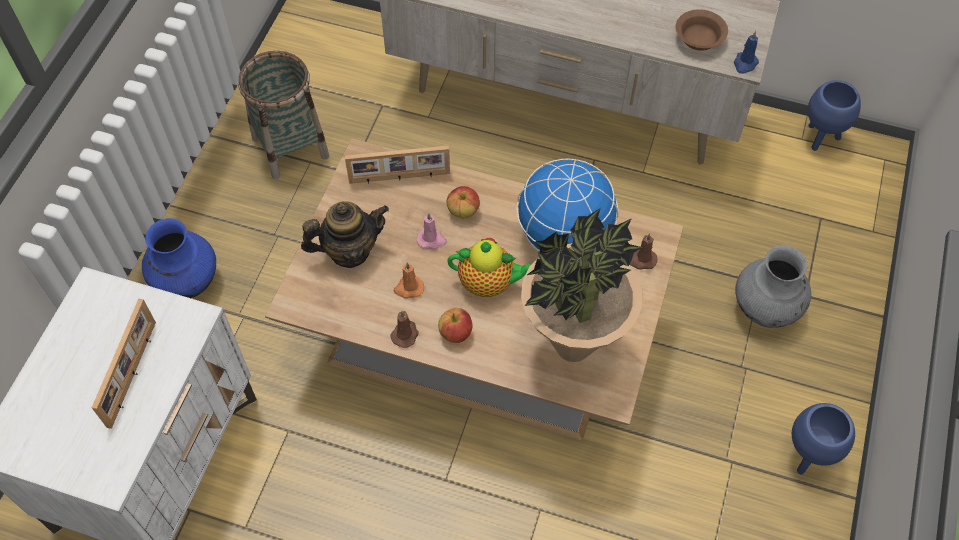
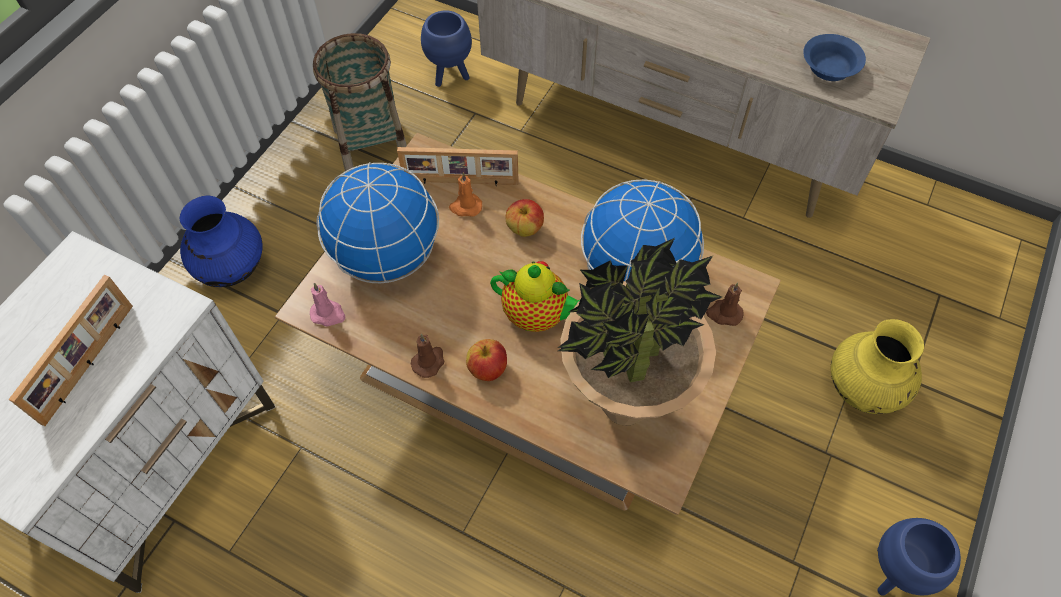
camera: 10 degrees right, 0 degrees up
(349, 251) = (386, 256): teapot -> globe
(408, 288) = (444, 308): orange candle -> orange candle (465, 207)
(432, 240) = (482, 256): pink candle -> pink candle (328, 314)
(698, 38) = (828, 67): brown bowl -> blue bowl
(745, 64) = (880, 102): blue candle -> none
(765, 308) = (862, 389): grey vase -> yellow vase
(821, 138) = (949, 206): blue planter -> blue planter (450, 76)

